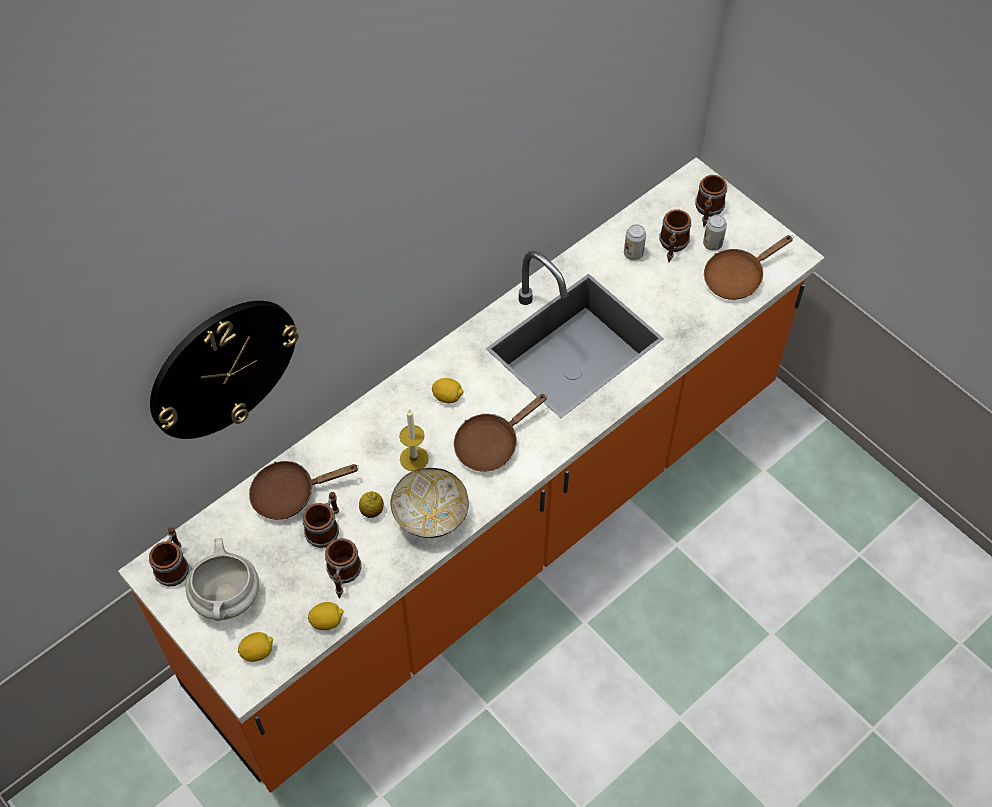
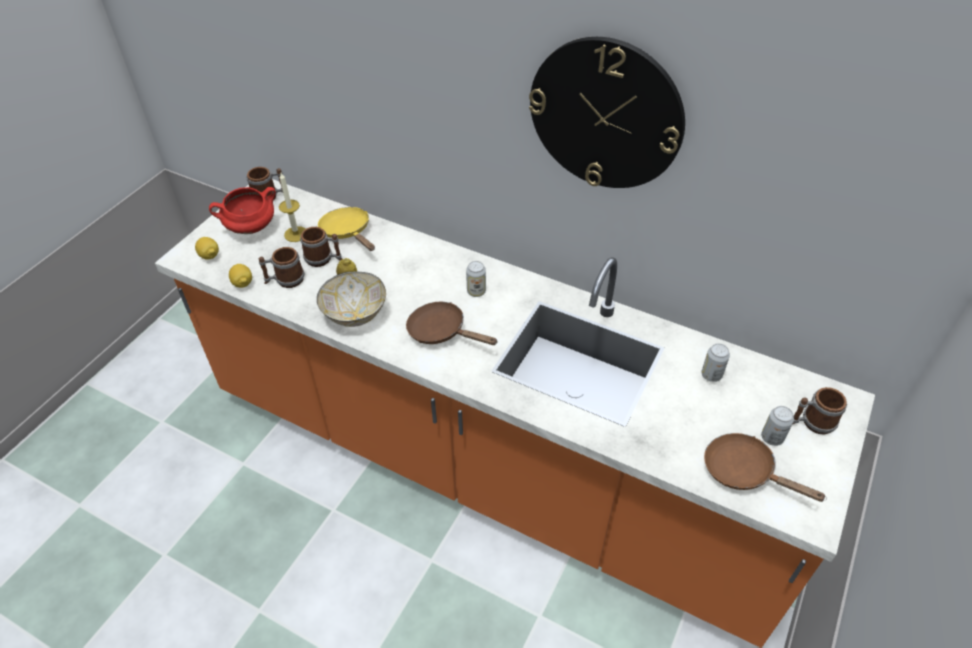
camera: 70 degrees right, 10 degrees down
(222, 368) = (348, 85): wall clock -> wall clock (606, 115)
(227, 598) = (250, 228): white cooking pot -> red cooking pot
(290, 494) = (348, 232): brown frying pan -> yellow frying pan
(414, 458) = (407, 289): candle -> candle (296, 234)
(447, 397) = (476, 291): lemon -> can
(672, 246) = (743, 404): mug -> none

